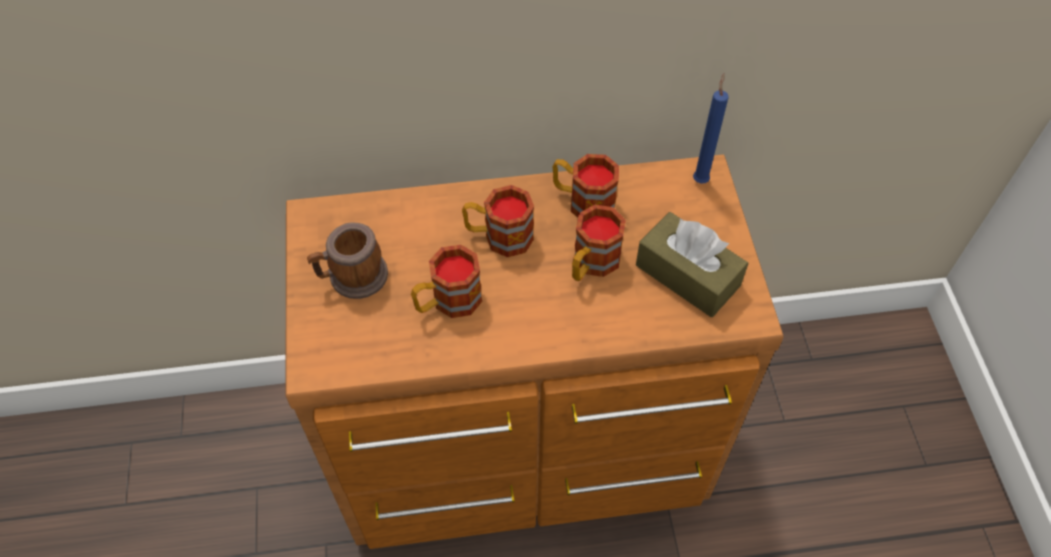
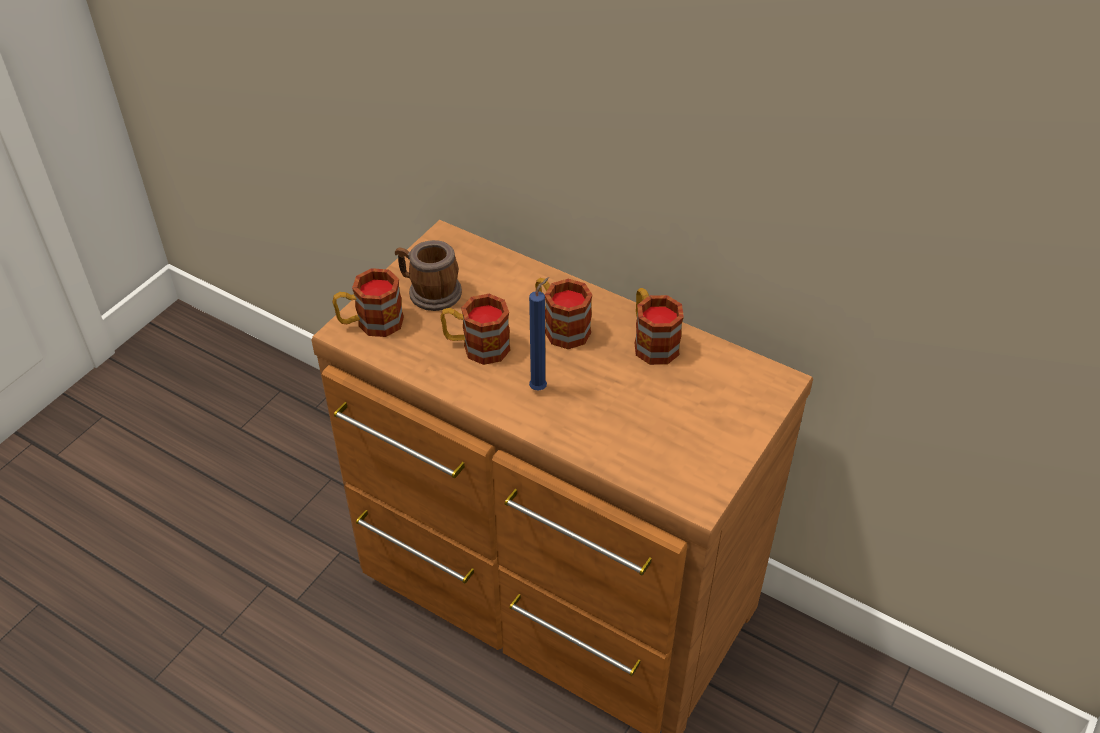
camera: 40 degrees right, 10 degrees down
(591, 264) = (609, 387): mug -> mug (370, 323)
(687, 275) = (678, 441): brown tissue box -> none
(700, 179) = (769, 382): blue candle -> blue candle (540, 387)

